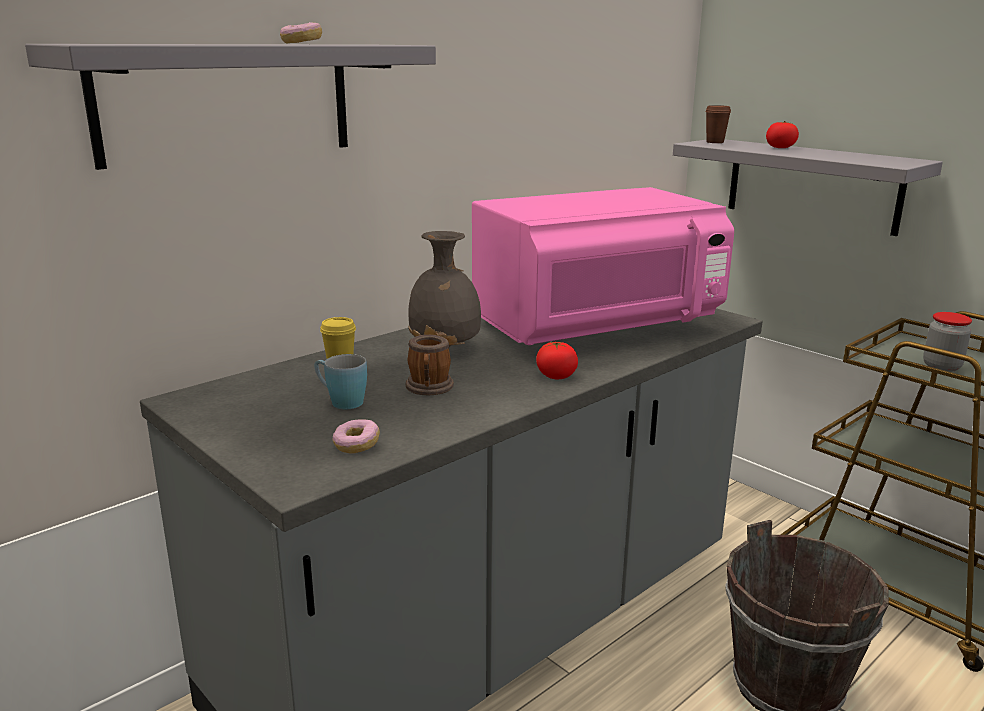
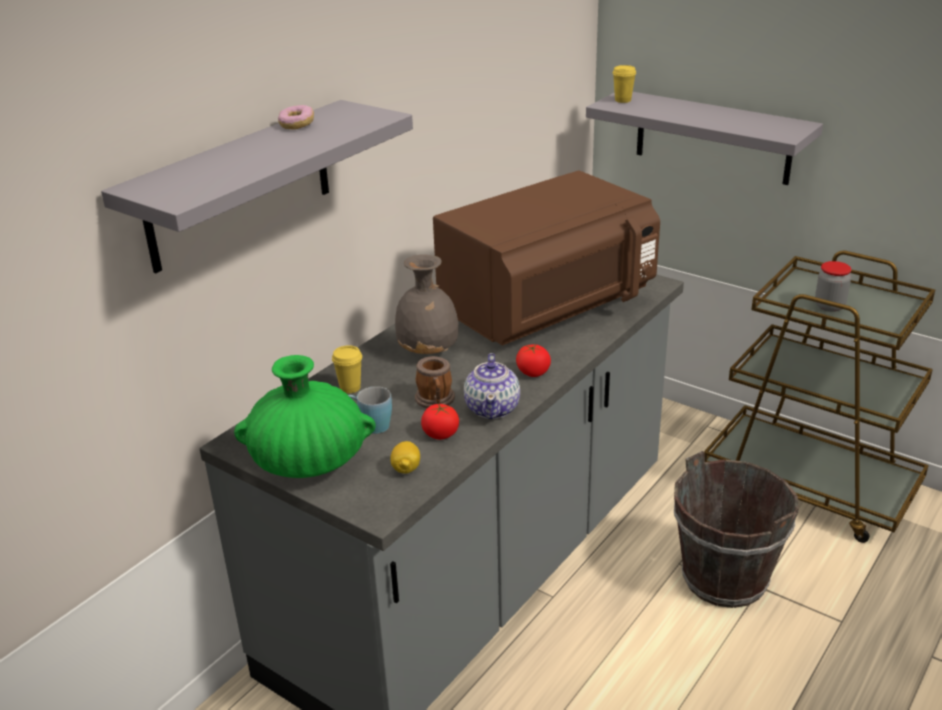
camera: 10 degrees left, 10 degrees up
(247, 427) = (309, 463): none -> green vase
(356, 445) = (406, 469): donut -> lemon
(493, 402) = (493, 408): none -> teapot
(596, 327) = (547, 309): pink microwave -> brown microwave
(715, 142) = (623, 100): brown cup -> yellow cup
(780, 147) = (683, 107): tomato -> tomato (440, 434)

